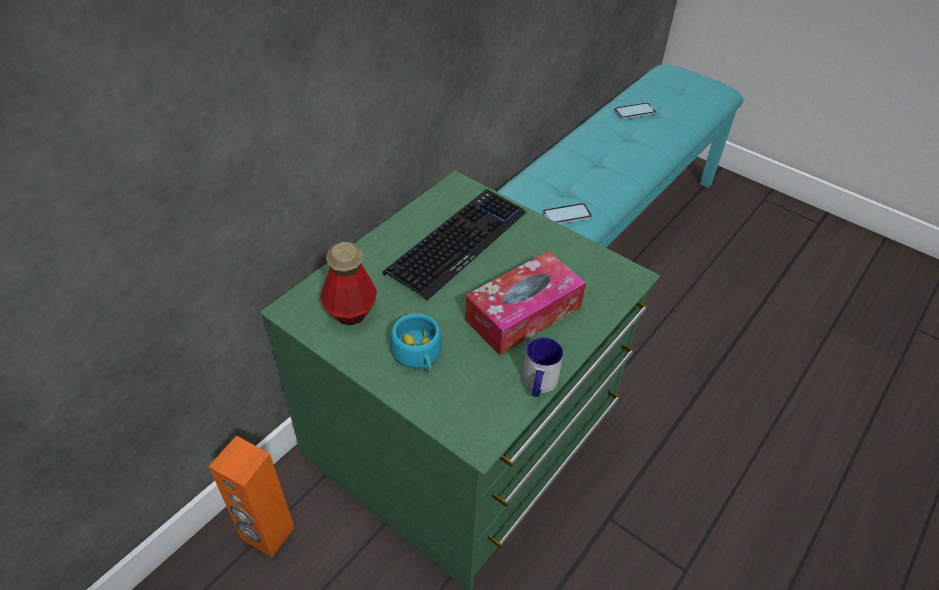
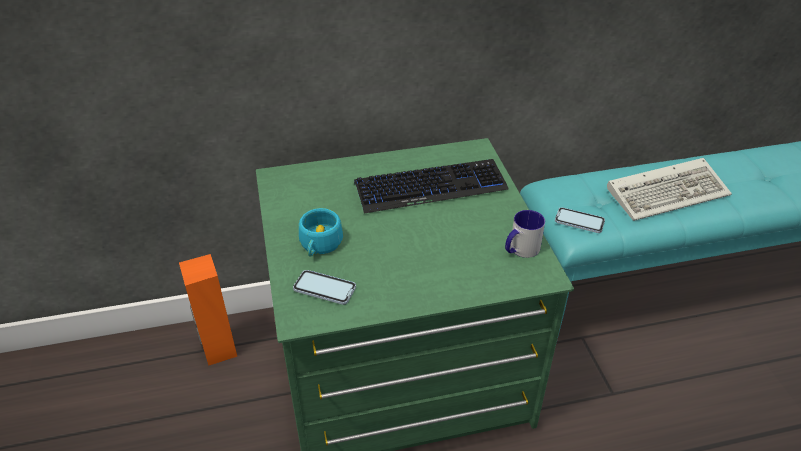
camera: 40 degrees right, 5 degrees down
(350, 310) = (309, 195): bottle -> none
(523, 313) = (424, 257): tissue box -> none
(538, 384) = (379, 308): mug -> mug (520, 250)
(605, 157) = (668, 192): none -> keyboard
(634, 112) = (743, 167): phone -> phone (324, 288)

